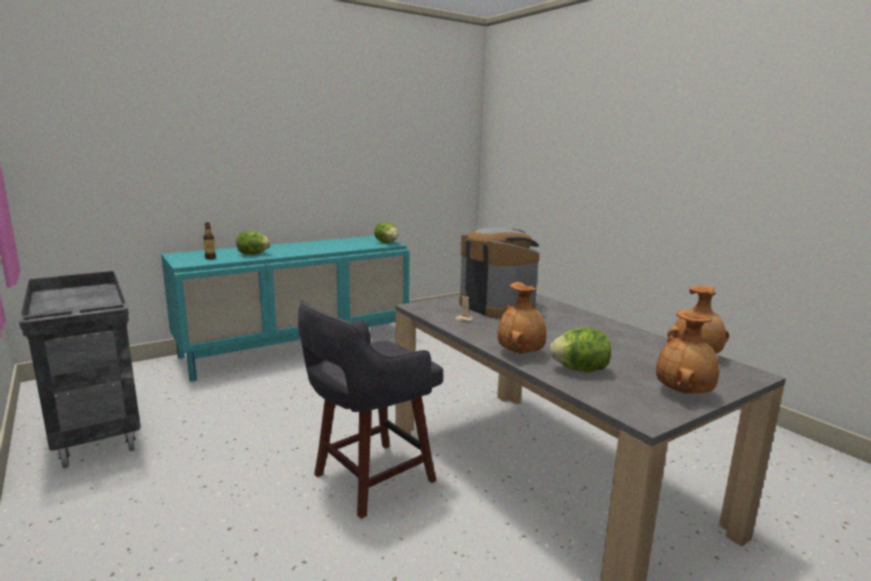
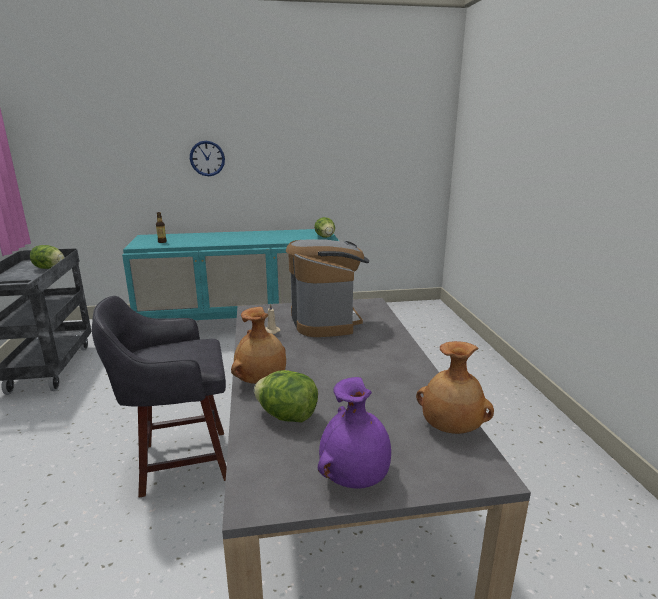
camera: 25 degrees right, 5 degrees up
(246, 161) = (207, 158): none -> wall clock
(252, 254) = (198, 241): lettuce -> lettuce (49, 268)
(684, 393) = (355, 478): brown vase -> purple vase

